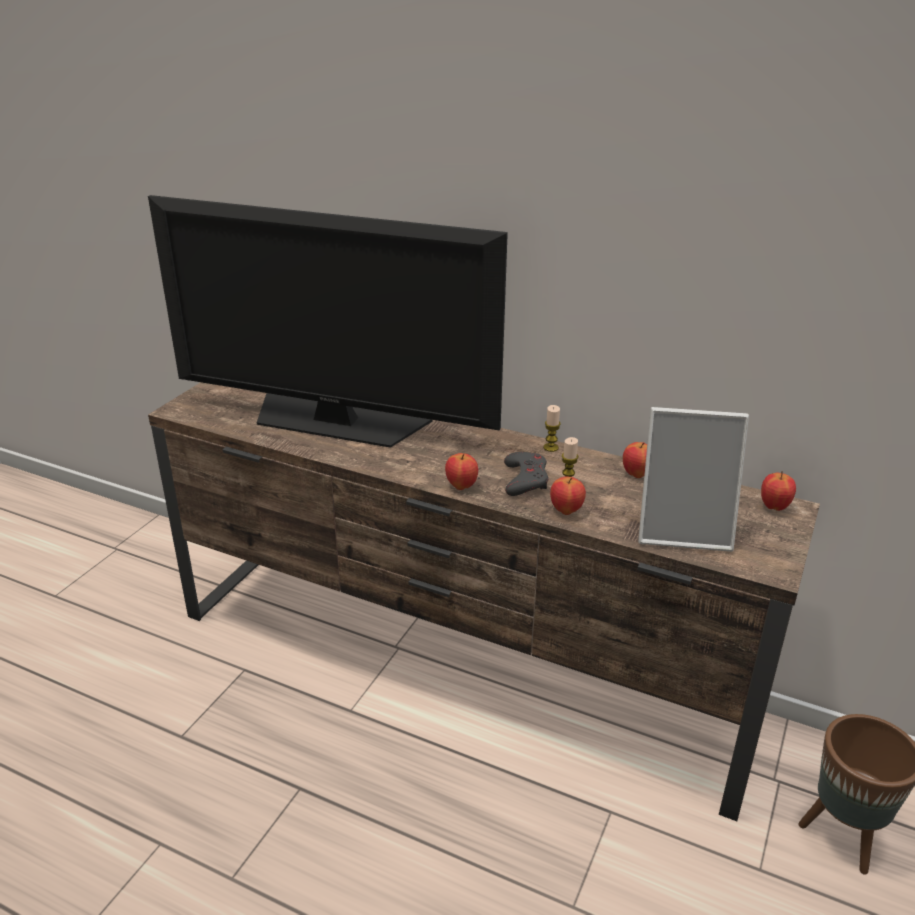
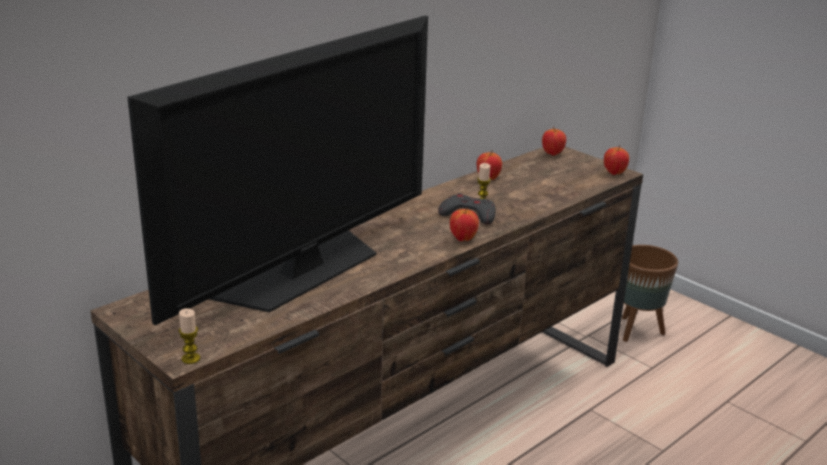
camera: 70 degrees left, 5 degrees down
(551, 447) = (428, 195): candle -> candle (190, 359)
(566, 511) = (521, 211): apple -> apple (614, 173)
(683, 529) = (564, 183): picture frame -> none

